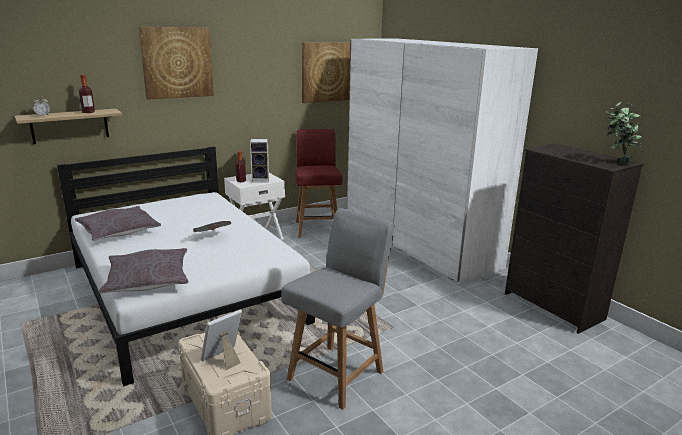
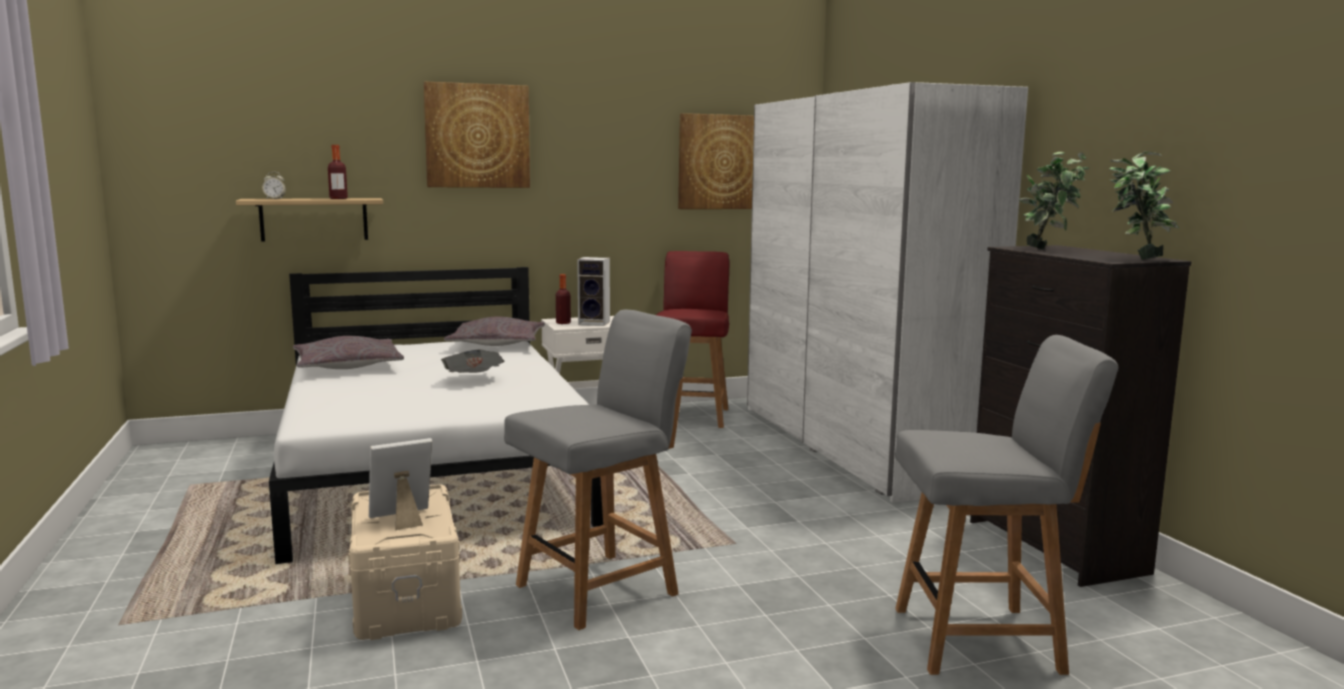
camera: 15 degrees right, 10 degrees down
(148, 280) = (343, 413): grey pillow -> grey pillow (497, 344)
(552, 379) = (981, 640): none -> grey chair
(559, 151) = (1049, 249): none -> potted plant

